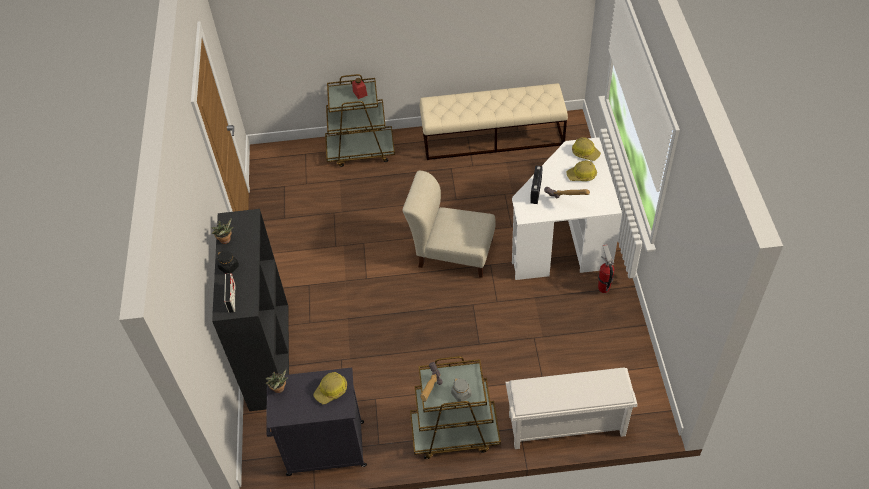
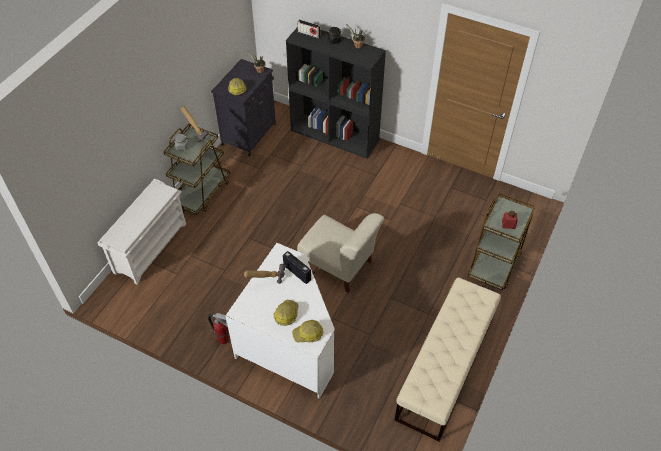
camera: 120 degrees right, 0 degrees up
(452, 252) = (338, 265): beige chair -> beige chair turned 75 degrees clockwise

